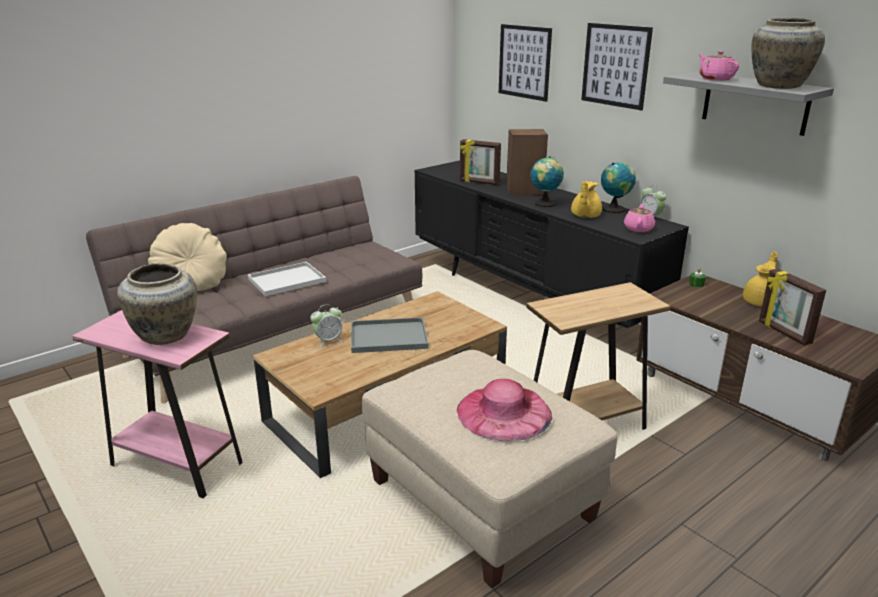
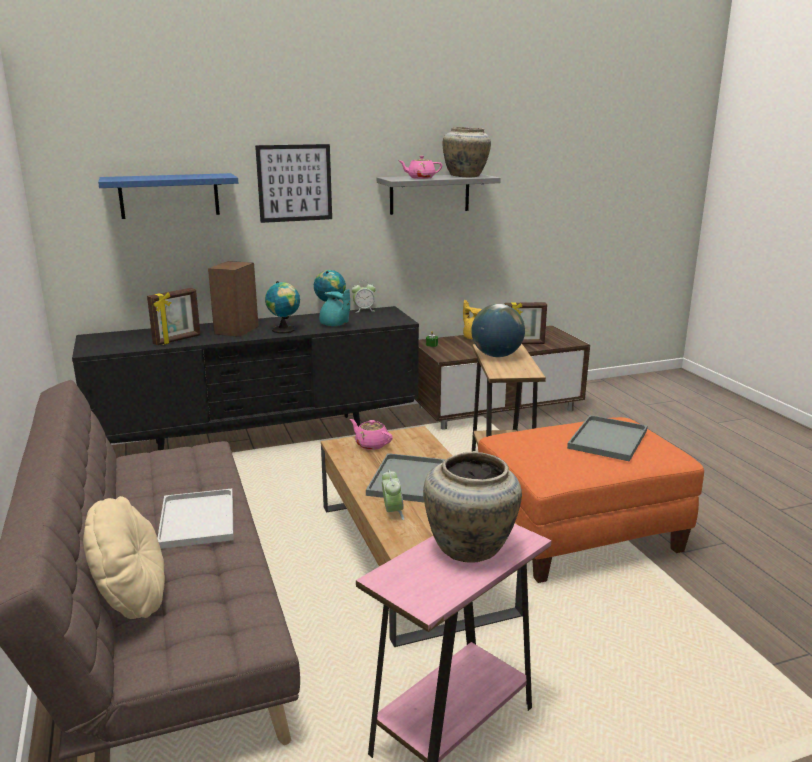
camera: 70 degrees left, 5 degrees down
(481, 500) = (579, 535): beige ottoman -> orange ottoman
(504, 412) = (607, 438): pink hat -> grey tray
(524, 62) = (169, 196): picture -> blue shelf
(584, 216) = (335, 325): yellow teapot -> turquoise teapot
(604, 298) = (497, 356): none -> globe
(638, 228) = (385, 317): pink teapot -> pink teapot (371, 444)

